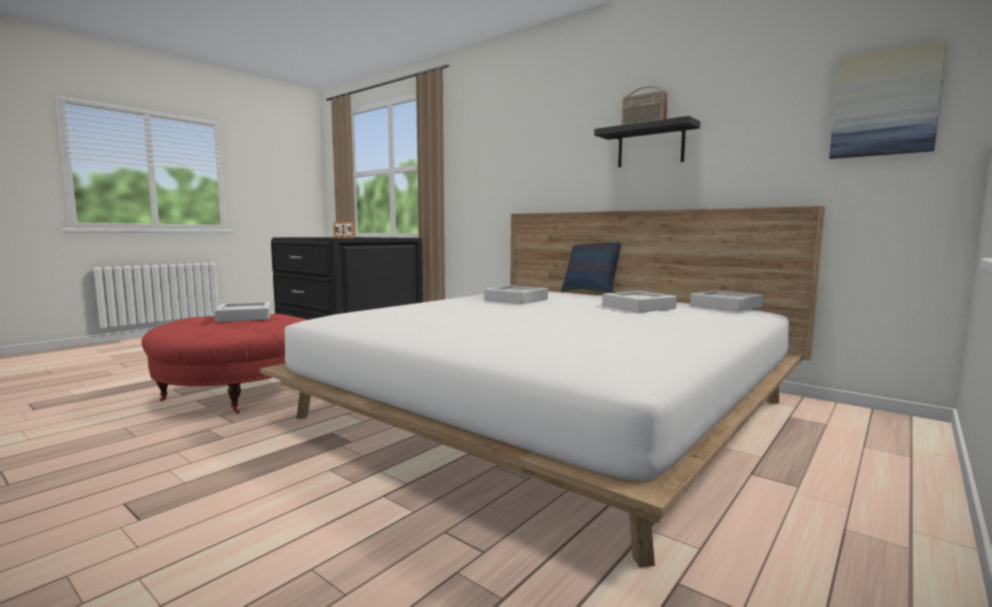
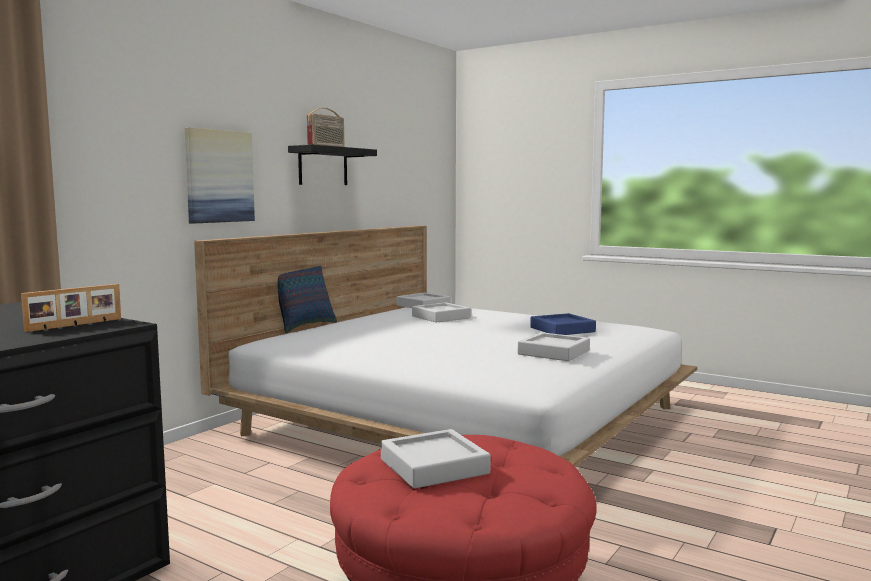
camera: 95 degrees left, 0 degrees up
(516, 299) = (401, 338): grey tray -> grey tray (553, 352)
(566, 330) = (562, 329): none -> blue tray
(884, 104) = (429, 160): picture -> picture (219, 176)

